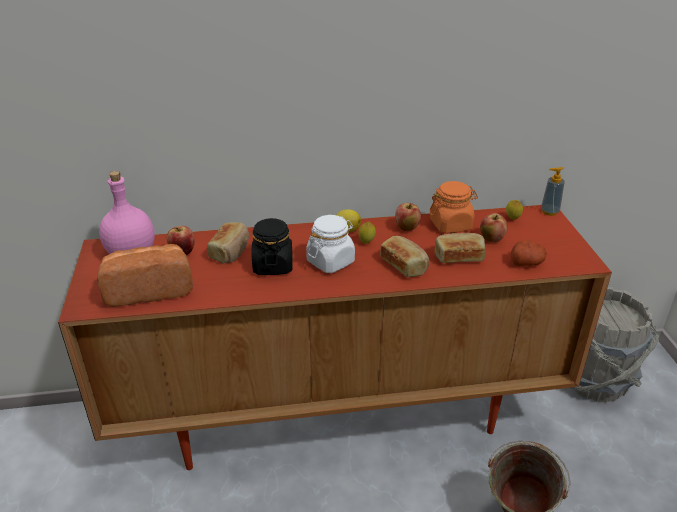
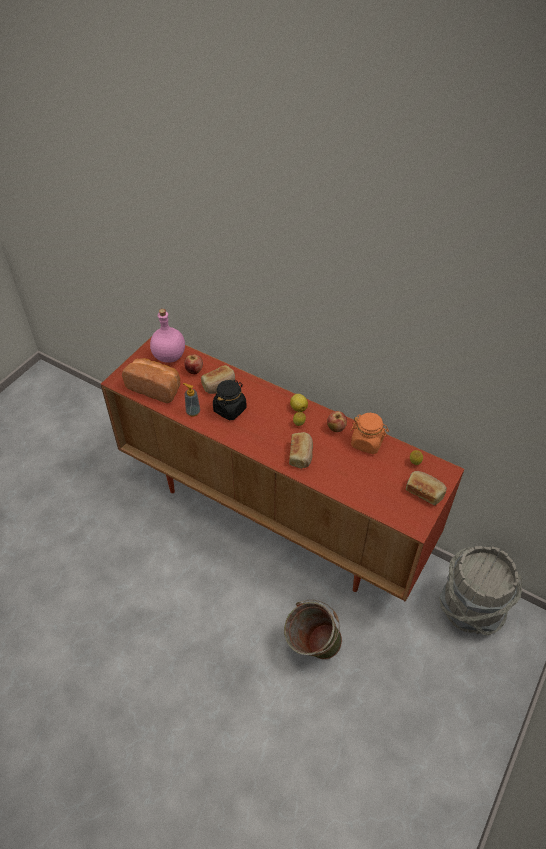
camera: 40 degrees right, 15 degrees up
(330, 261) = (263, 426): white jar -> none
(458, 257) = (340, 469): bread -> bread (424, 492)
(491, 239) = (378, 470): apple -> none
(526, 262) = (377, 500): potato -> none
(549, 212) = (450, 473): soap dispenser -> soap dispenser (193, 412)

